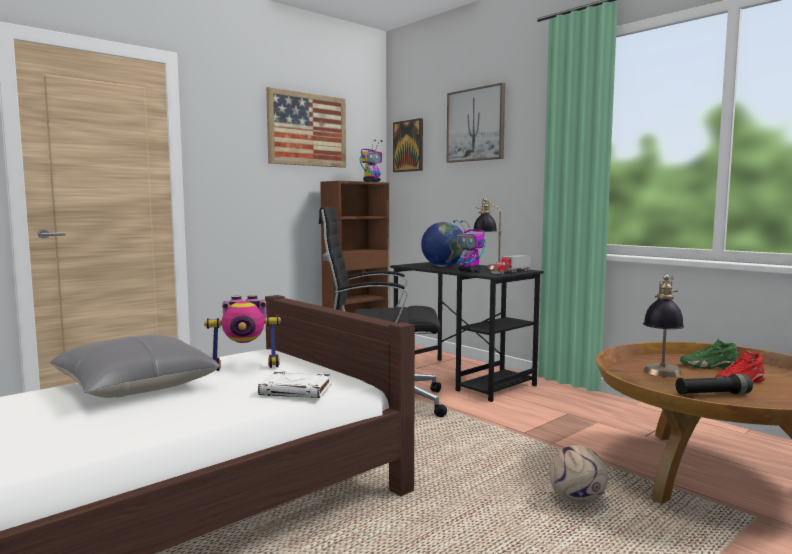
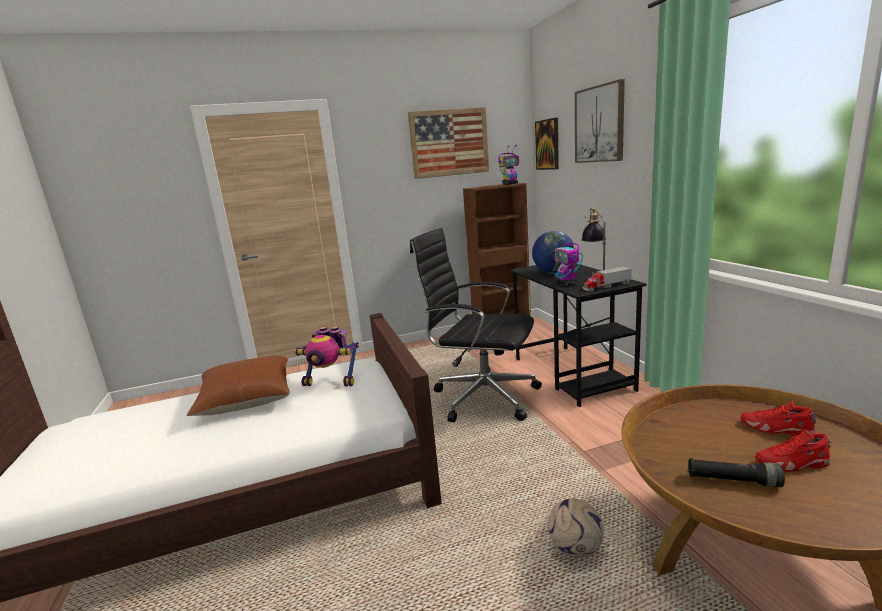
camera: 25 degrees right, 10 degrees up
(135, 386) = (246, 398): grey pillow -> brown pillow
(297, 390) = (338, 419): white book -> none
(661, 376) = (699, 438): table lamp -> none
(709, 366) = (775, 429): green shoe -> red shoe

